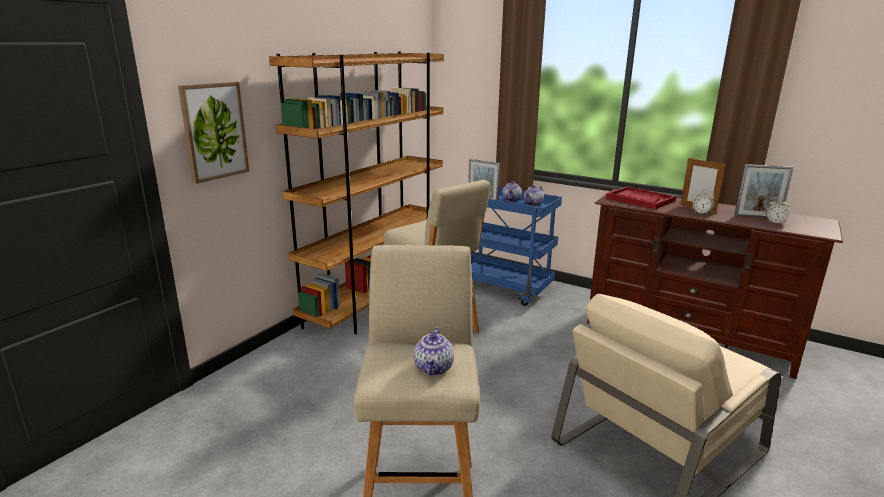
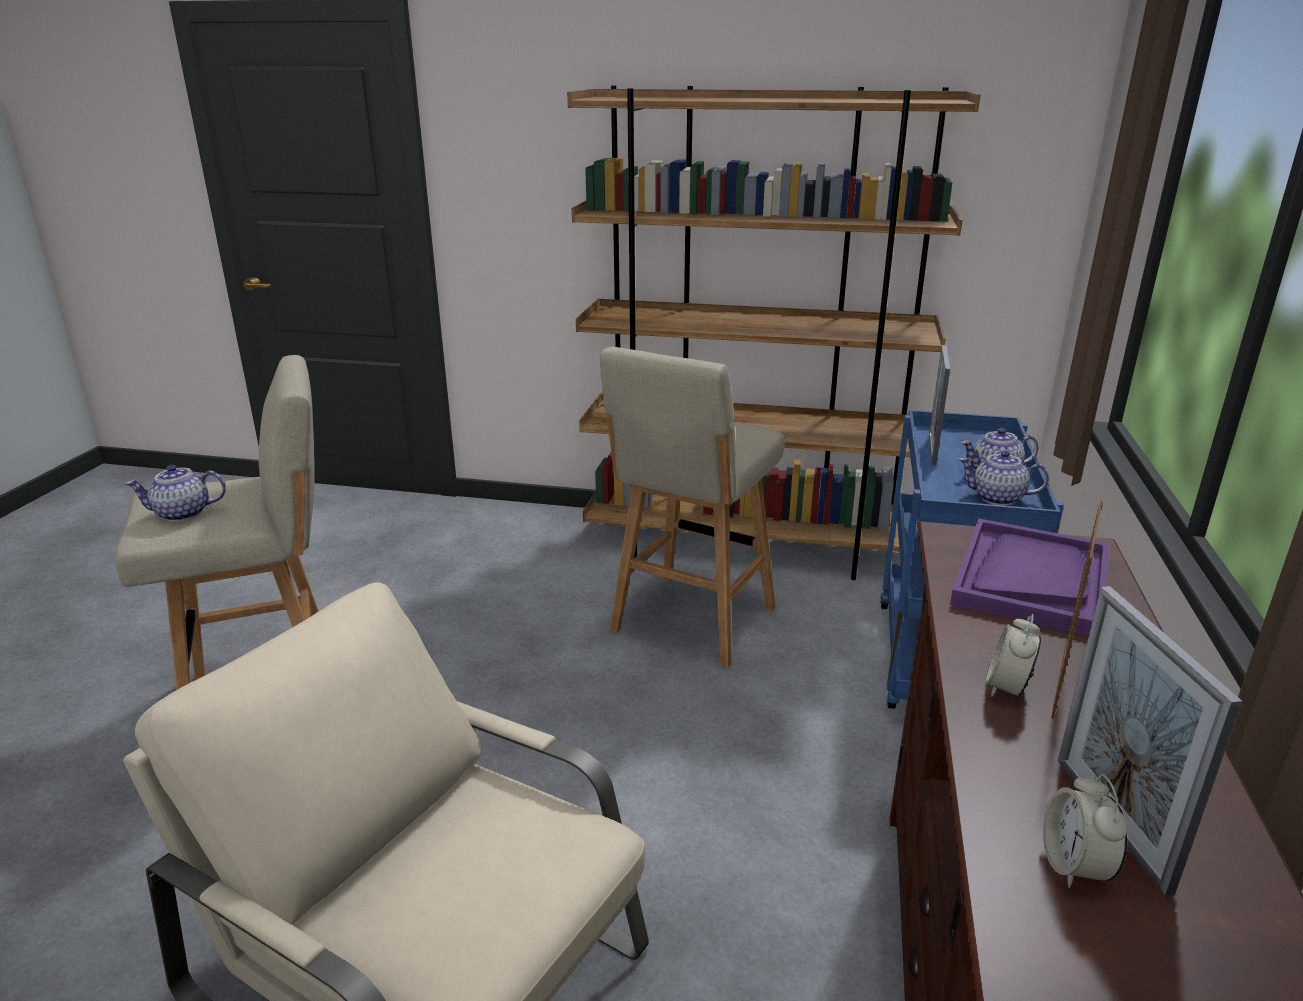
camera: 70 degrees right, 5 degrees up
(214, 131) = (510, 191): picture -> none
(640, 199) = (1031, 579): red tray -> purple tray

